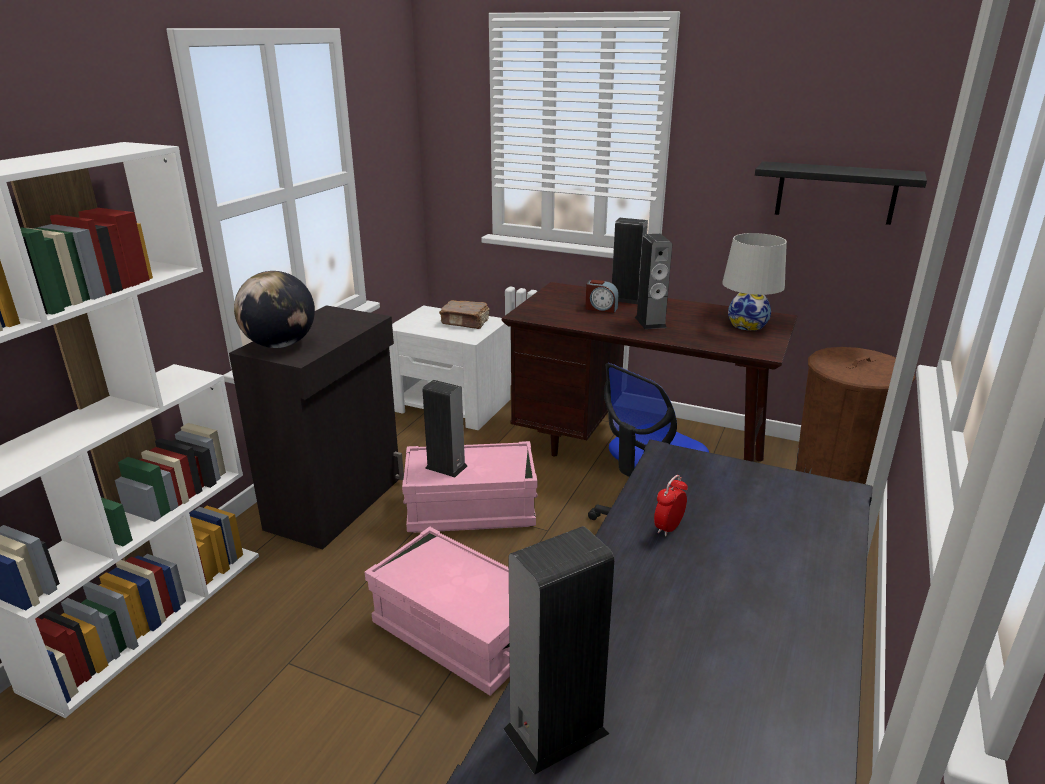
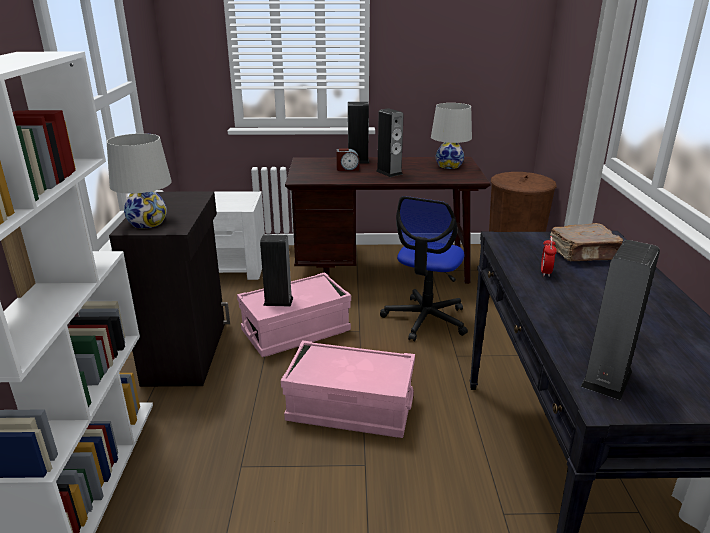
camera: 25 degrees left, 0 degrees up
(280, 345) = (147, 223): globe -> white table lamp
(465, 322) = (230, 198): brown book -> brown book (584, 254)
(835, 193) = (483, 73): black shelf -> none

